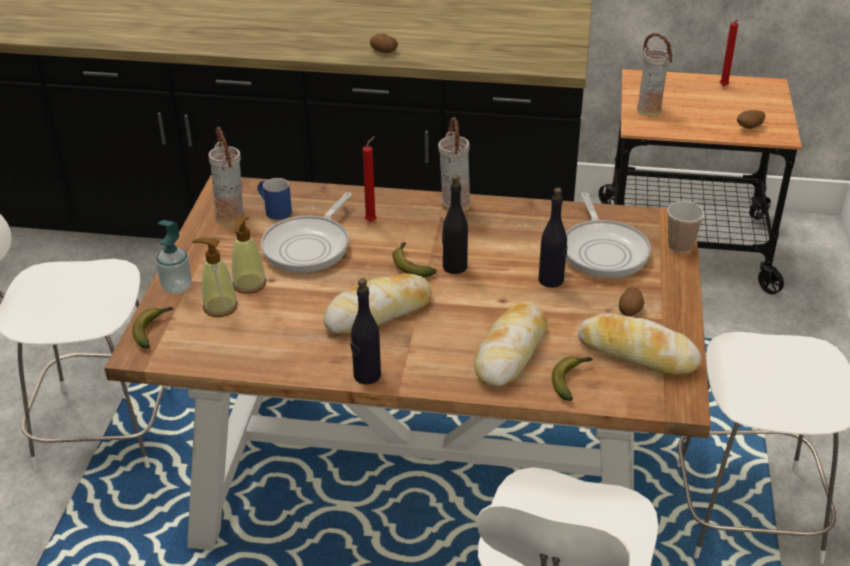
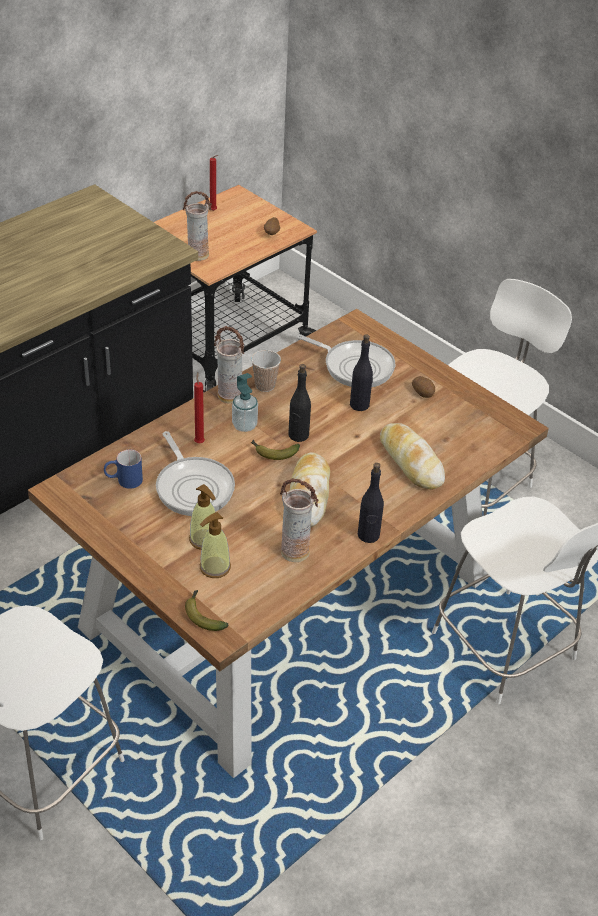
camera: 55 degrees left, 5 degrees up
(177, 287) = (163, 578): soap dispenser -> soap dispenser (244, 426)
(231, 217) = (105, 507): vase -> vase (295, 551)
(383, 51) = (28, 308): potato -> none
(571, 380) = (461, 454): banana -> none
(637, 353) = (464, 415): bread -> none
(680, 245) = (385, 336): cup -> cup (265, 385)

